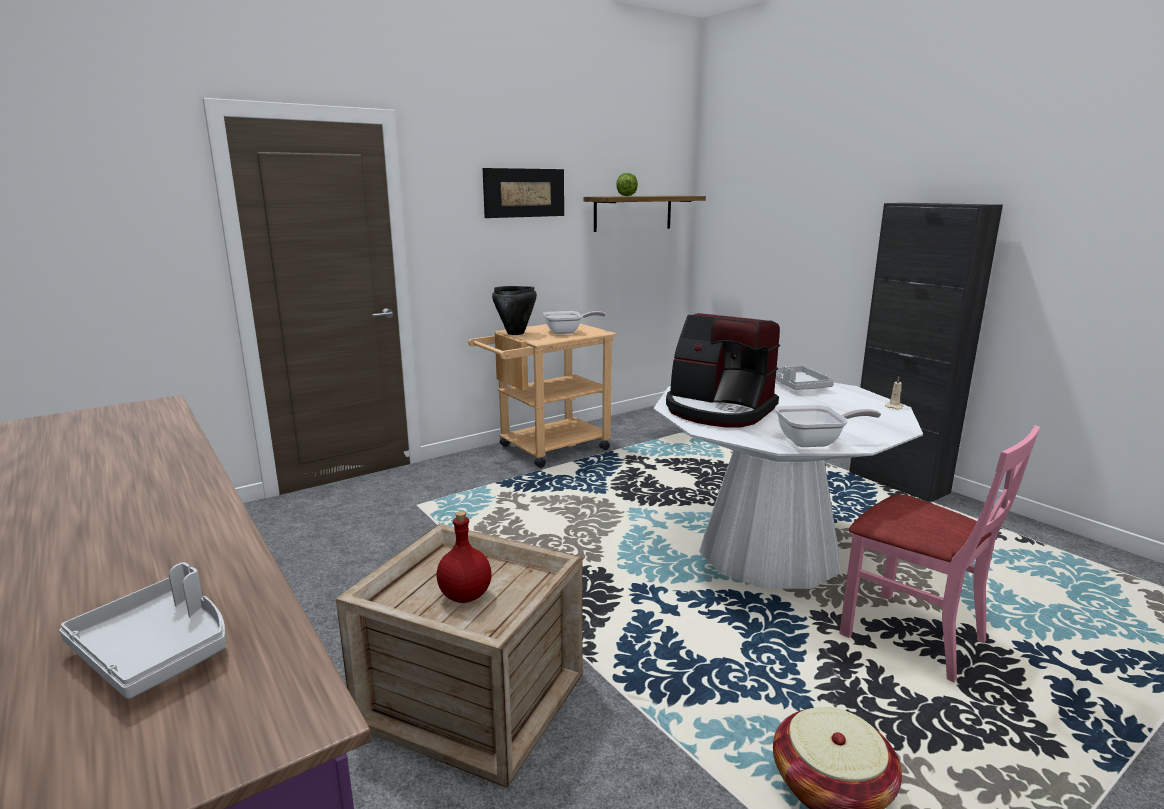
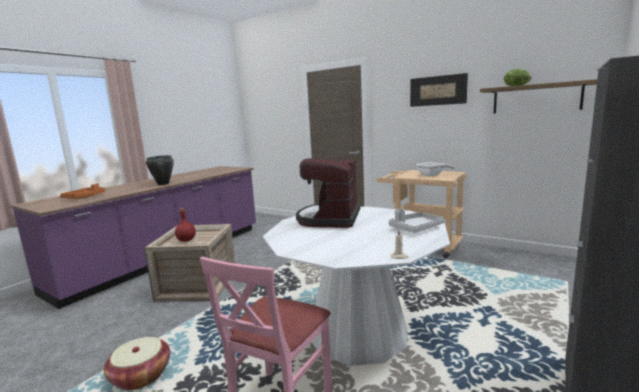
camera: 70 degrees right, 5 degrees down
(157, 650) = (84, 197): grey tray -> orange tray
(515, 333) = (408, 171): black cooking pot -> black cooking pot (163, 184)
(815, 442) = (287, 241): frying pan -> none

